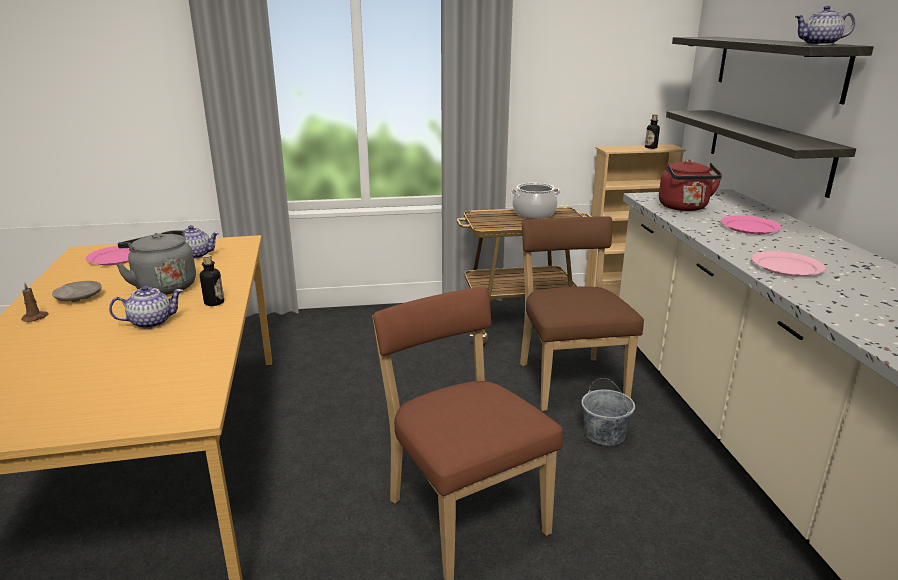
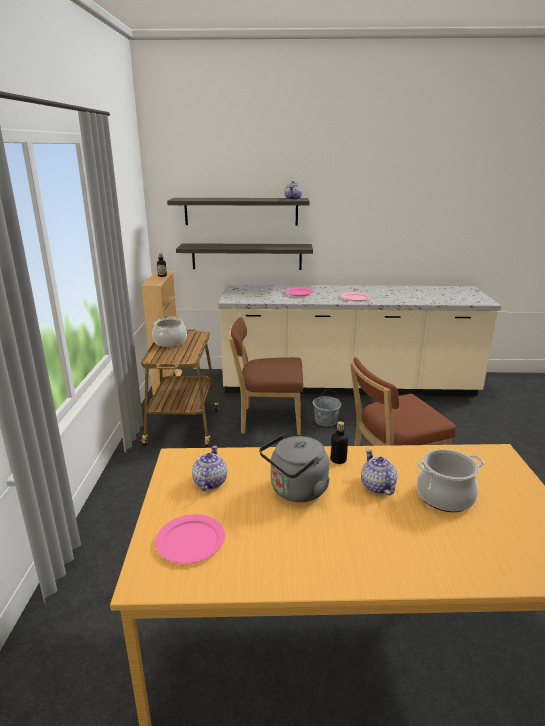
camera: 80 degrees left, 0 degrees up
(36, 317) = (367, 563): brown candle -> none
(79, 297) = (316, 544): beige plate -> none
(109, 359) = (445, 496): none -> cooking pot
(684, 208) = (259, 297): red kettle -> none

